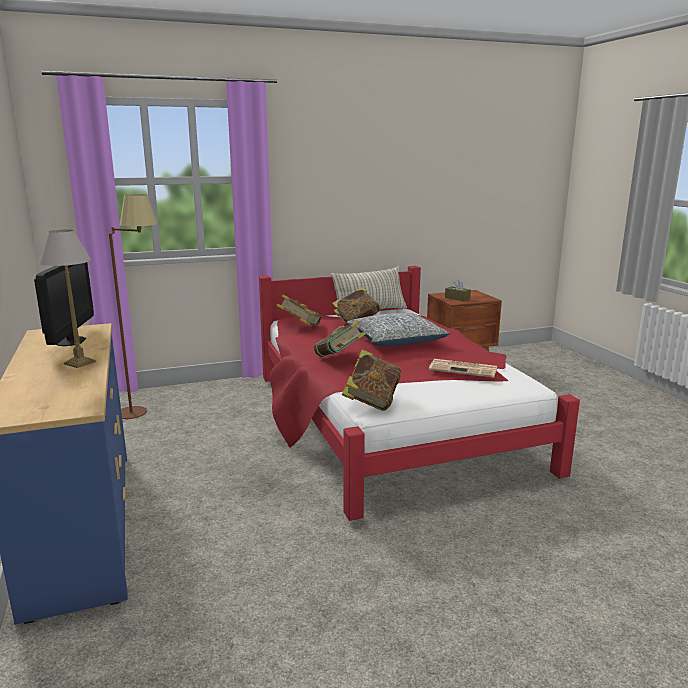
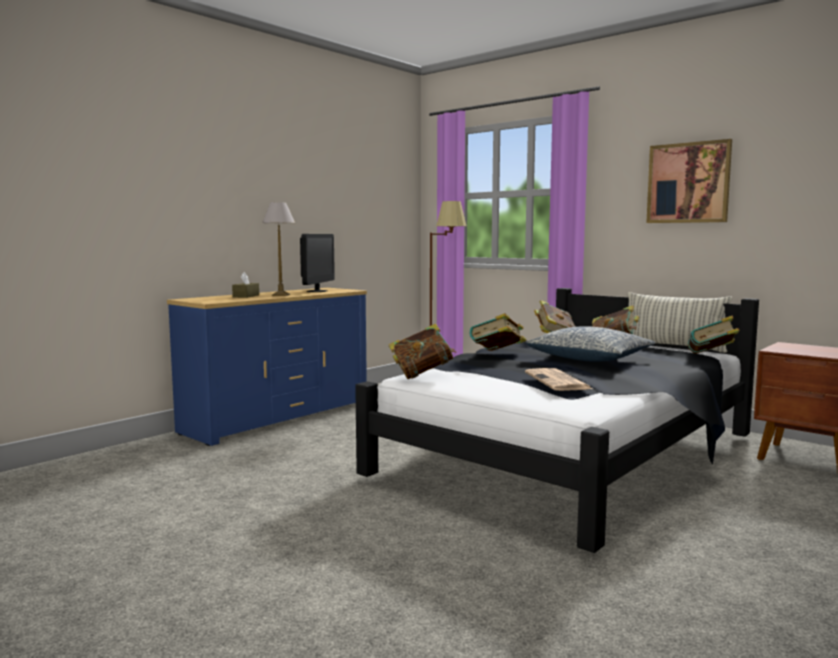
camera: 60 degrees right, 10 degrees down
(70, 341) = (317, 291): monitor -> monitor turned 45 degrees counterclockwise
(351, 176) = (688, 183): none -> picture
(388, 423) = (568, 457): red bed -> black bed
(422, 315) = (711, 357): none -> book
(457, 298) = (796, 349): brown tissue box -> brown tissue box (246, 296)

